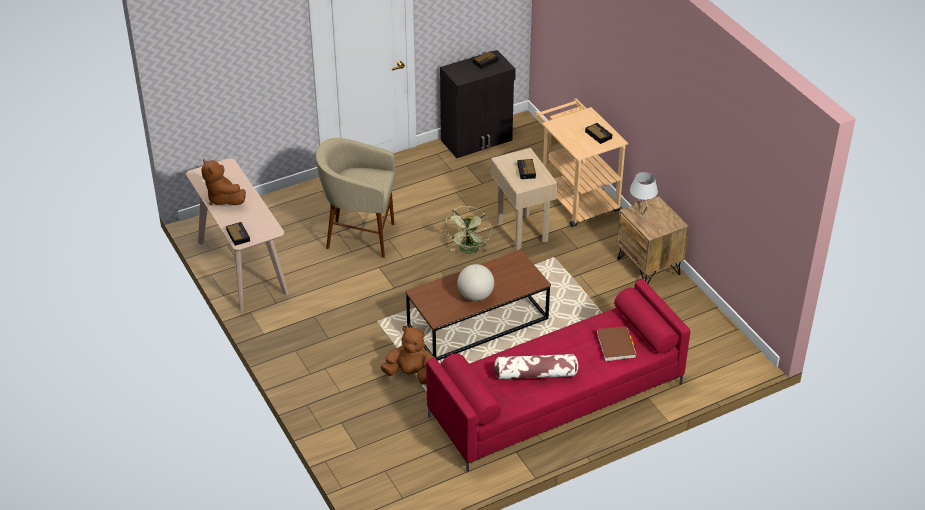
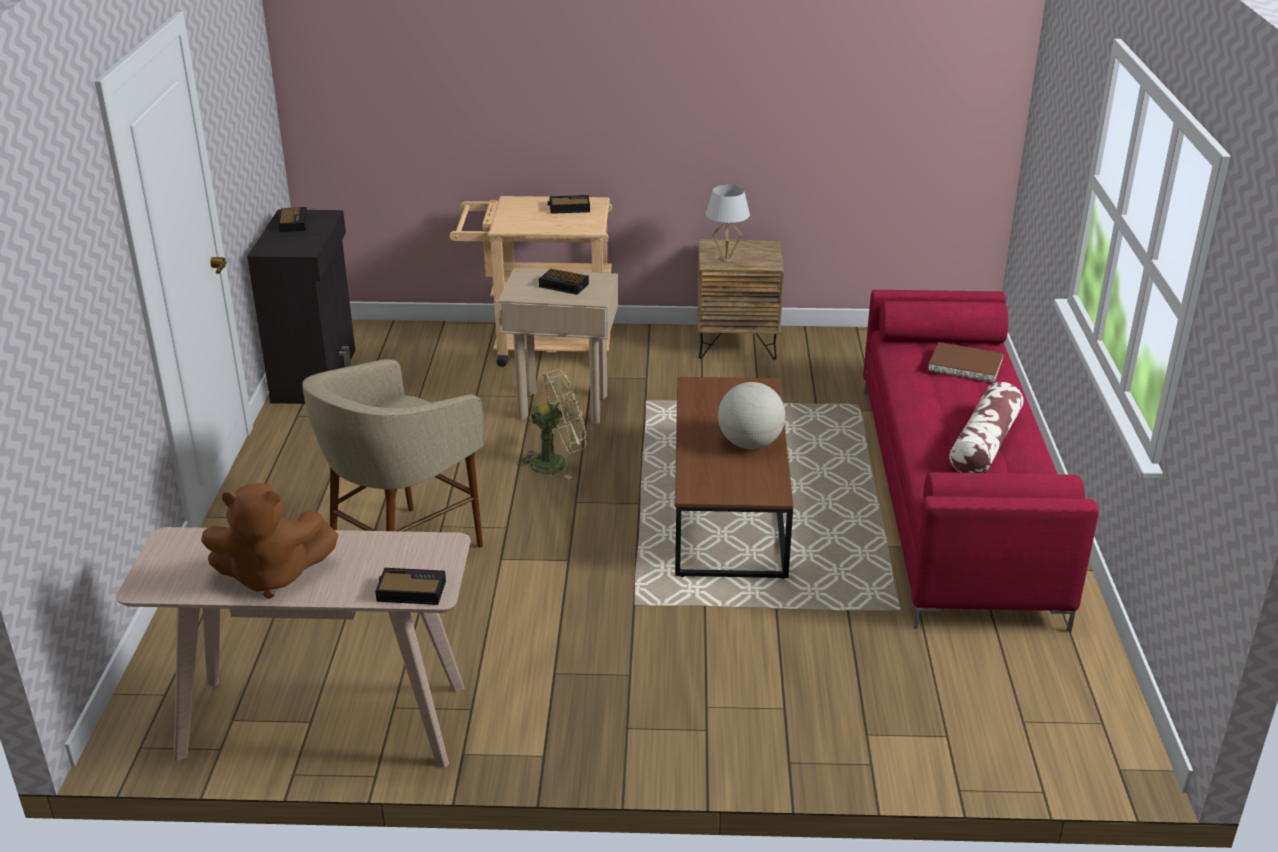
camera: 60 degrees left, 10 degrees down
(411, 374) = (798, 612): brown plush toy -> none
(469, 251) = (556, 462): green fan -> green fan turned 60 degrees counterclockwise

